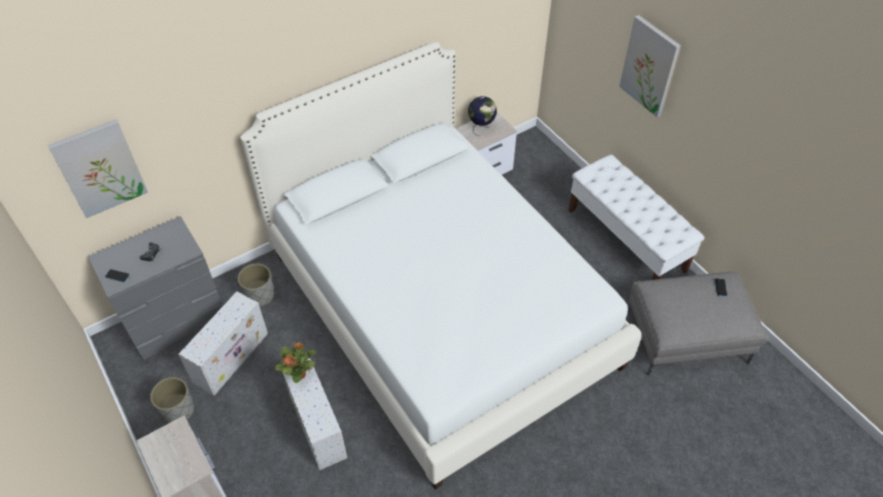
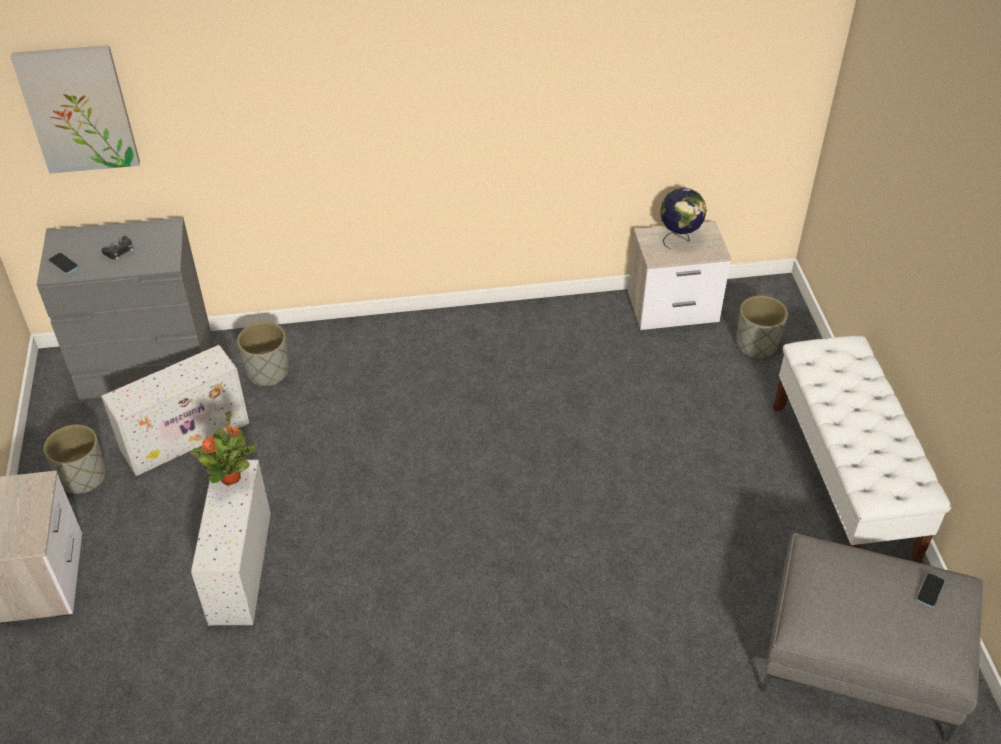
camera: 25 degrees right, 5 degrees down
(441, 308) = (501, 475): white bed -> none
(540, 176) = (756, 345): none -> grey planter
(650, 66) = (931, 194): picture -> none

